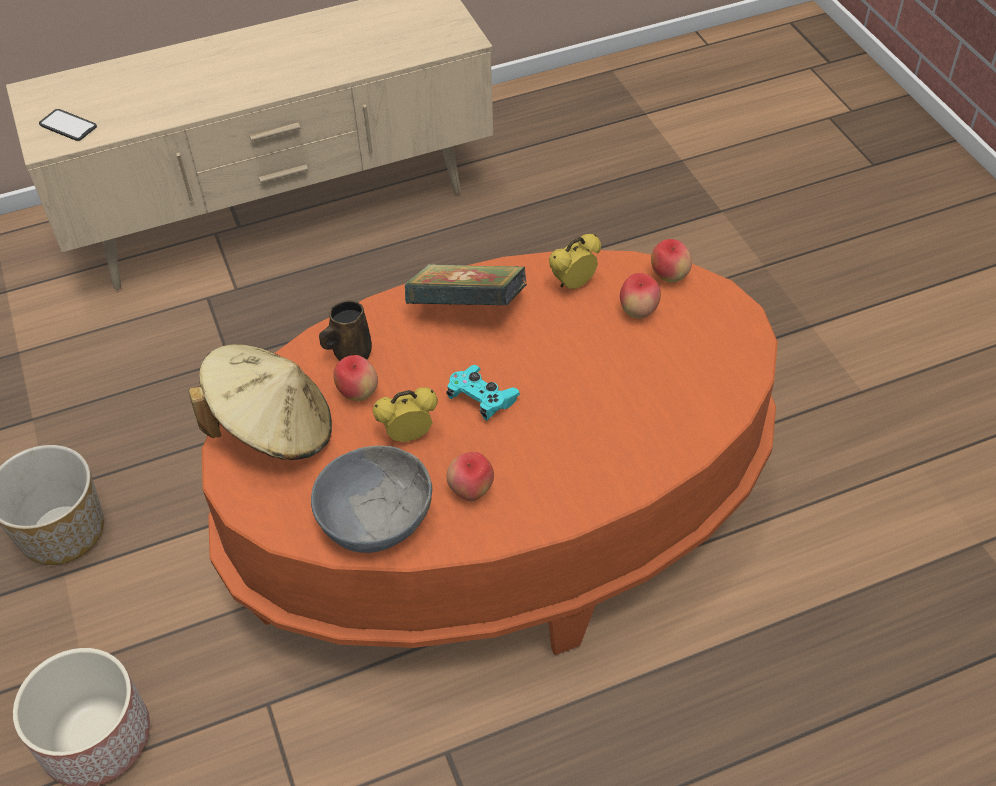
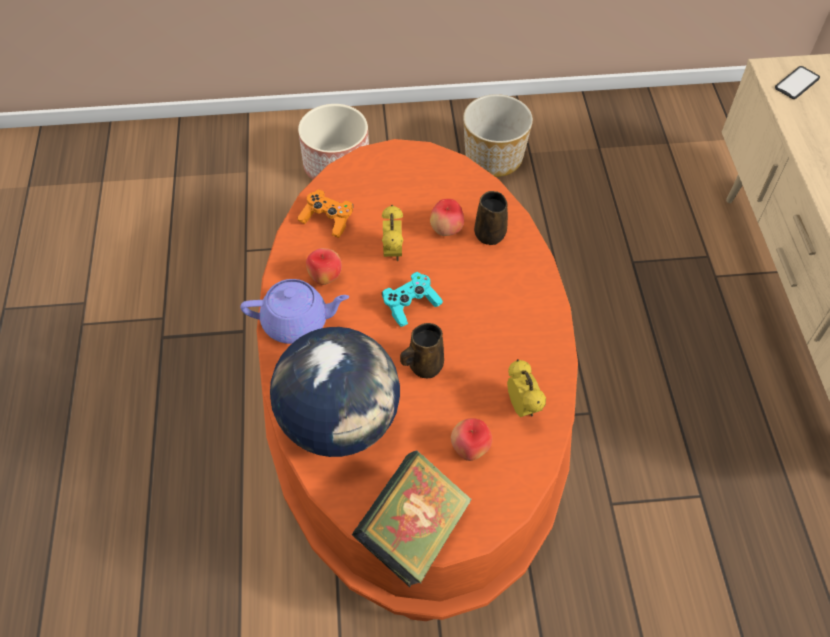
camera: 105 degrees right, 5 degrees up
(273, 429) = (430, 178): beige hat -> none
(375, 518) = (327, 220): grey bowl -> orange game controller
(467, 309) = (515, 318): book -> book (413, 531)
(547, 498) = (297, 322): none -> purple teapot
(558, 368) = (424, 366): none -> brown mug
(657, 419) = (340, 421): none -> globe
(669, 276) = (509, 493): apple -> none

